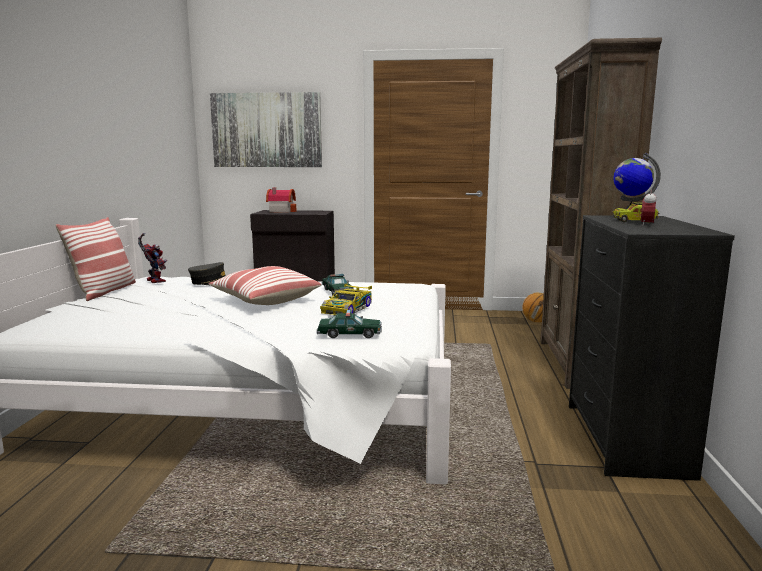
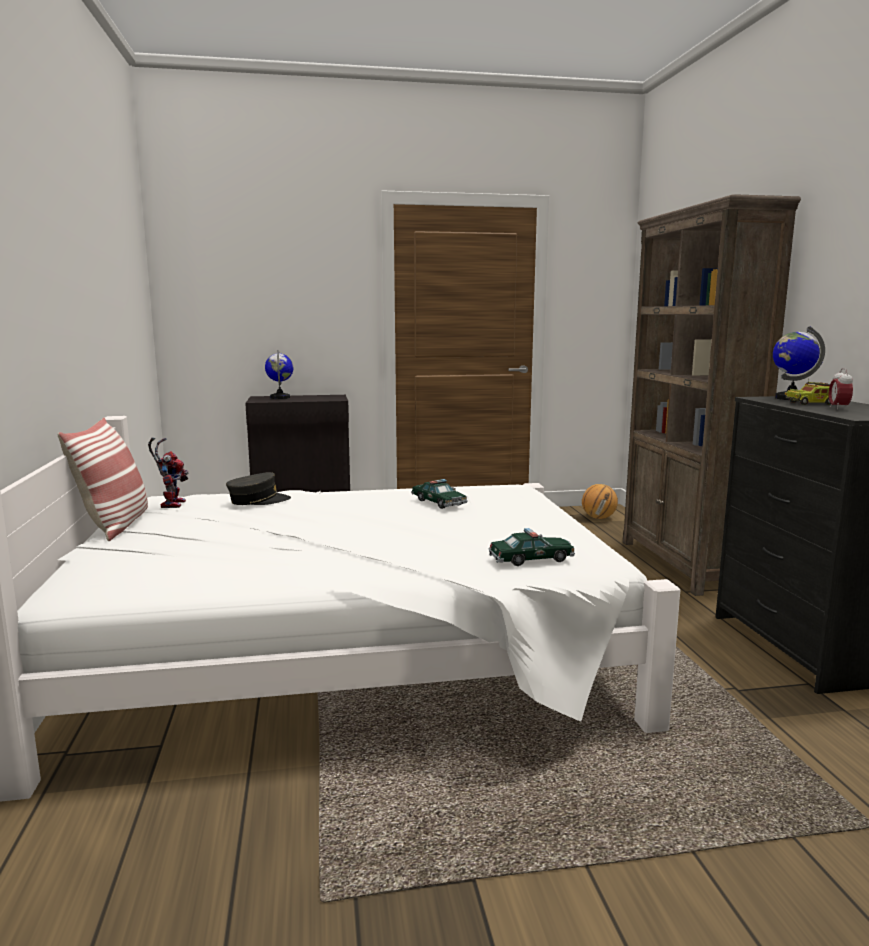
camera: 15 degrees left, 0 degrees up
(153, 281) = (171, 503): toy robot -> toy robot turned 45 degrees clockwise
(265, 300) = (361, 520): pillow -> none
(266, 130) = (252, 291): picture -> none
(281, 211) = (280, 397): toy house -> globe
(348, 309) = (485, 525): toy car -> none

